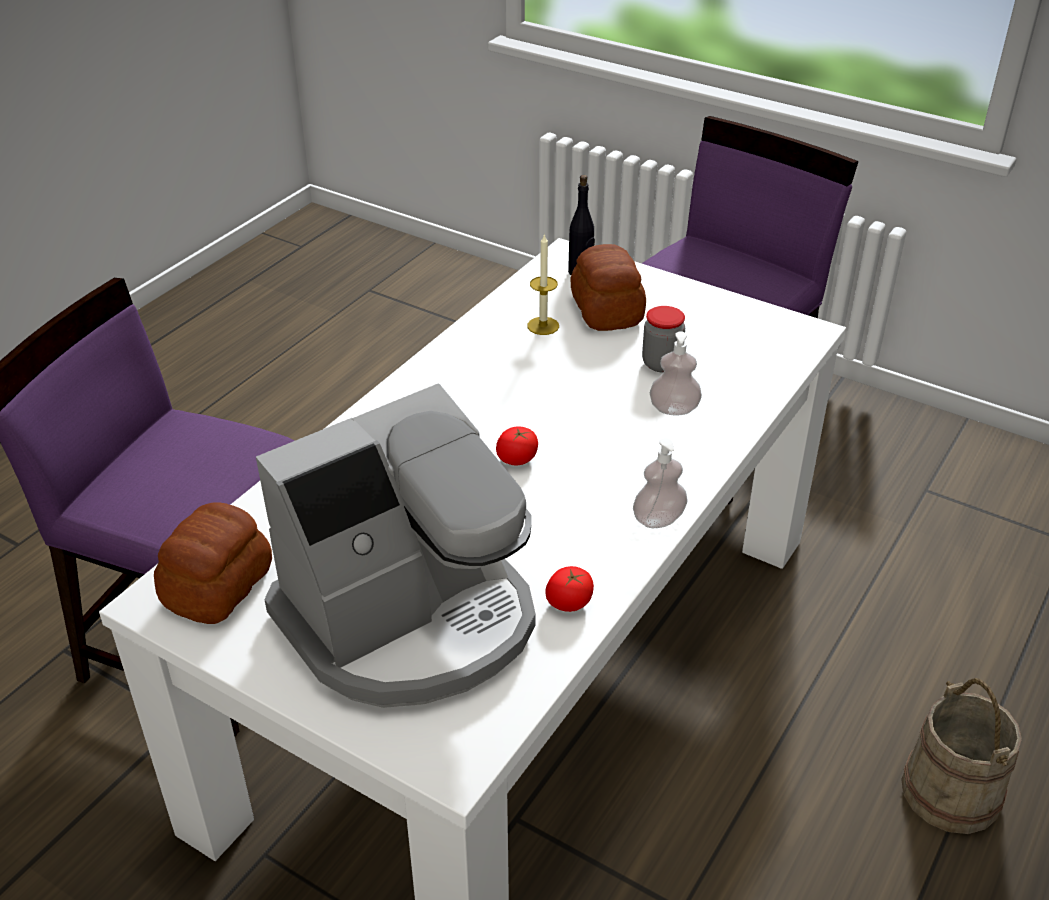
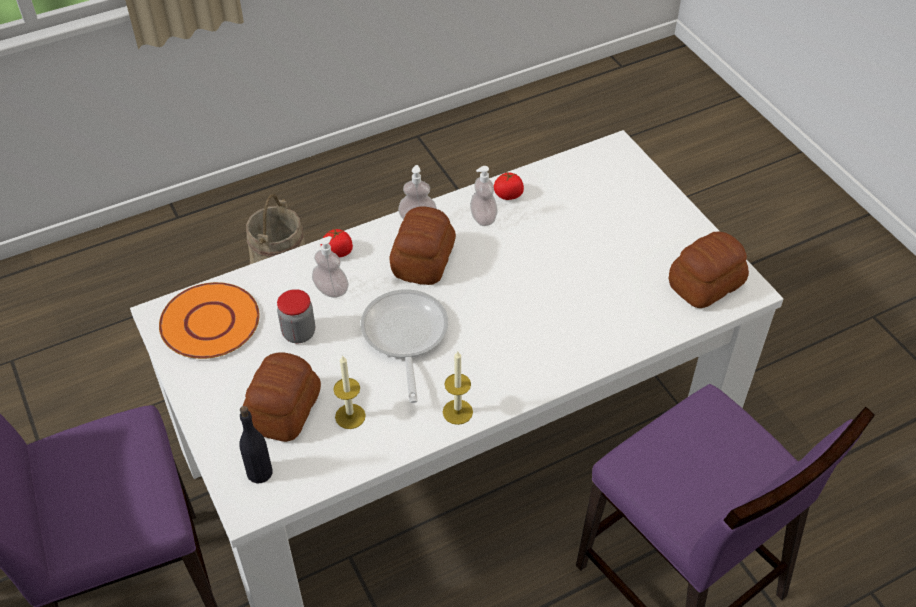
camera: 150 degrees left, 10 degrees up
(411, 620) = (601, 219): coffee machine -> none
(445, 361) = (457, 412): none -> candle
(517, 459) = (469, 296): tomato -> tomato (338, 252)
(552, 398) = (404, 337): none -> frying pan
(576, 555) = (483, 218): none -> soap dispenser
(603, 476) = (424, 260): none -> bread
(756, 342) = (210, 322): none -> orange plate

